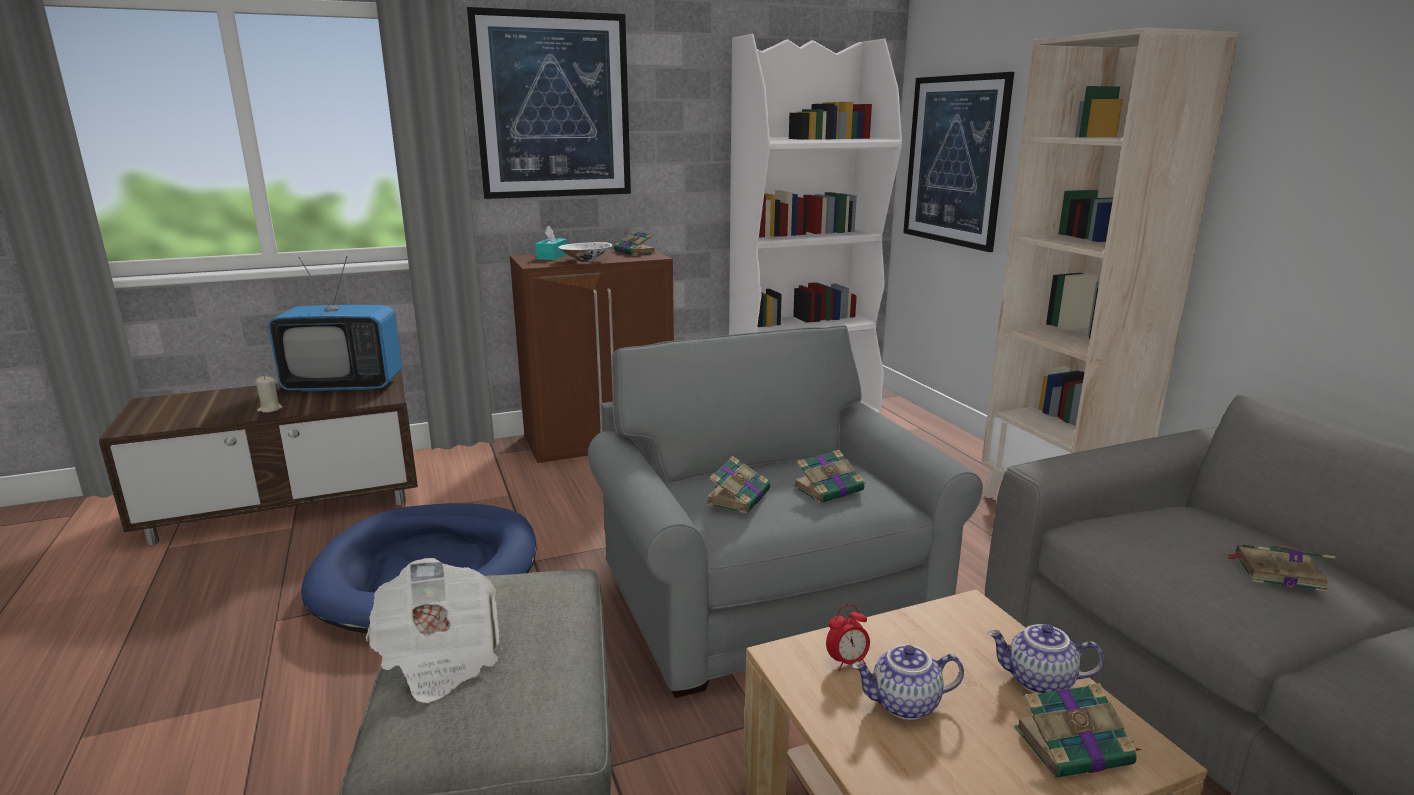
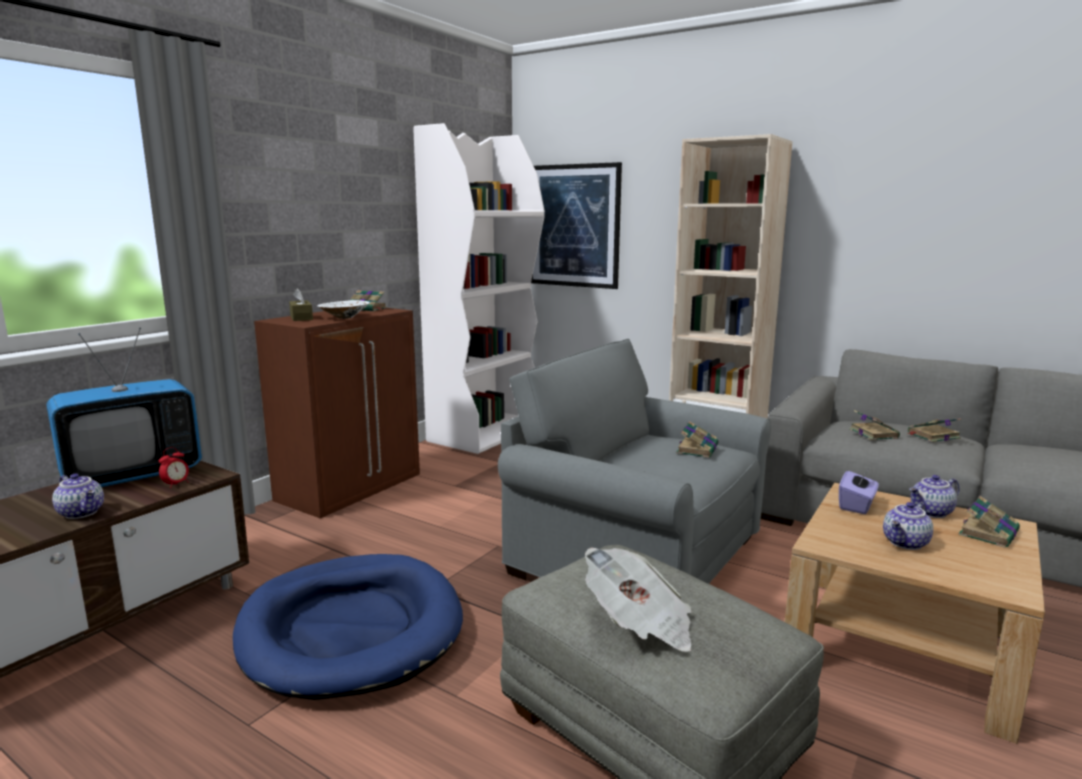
camera: 35 degrees left, 5 degrees down
(270, 409) = (82, 512): beige candle -> teapot
(552, 256) = (301, 318): turquoise tissue box -> brown tissue box
(553, 106) = (285, 176): picture -> none
(738, 497) = (658, 466): book -> book (873, 433)
(847, 662) = (849, 535): alarm clock -> alarm clock (176, 484)
(940, 630) = (856, 505): none -> purple tissue box

